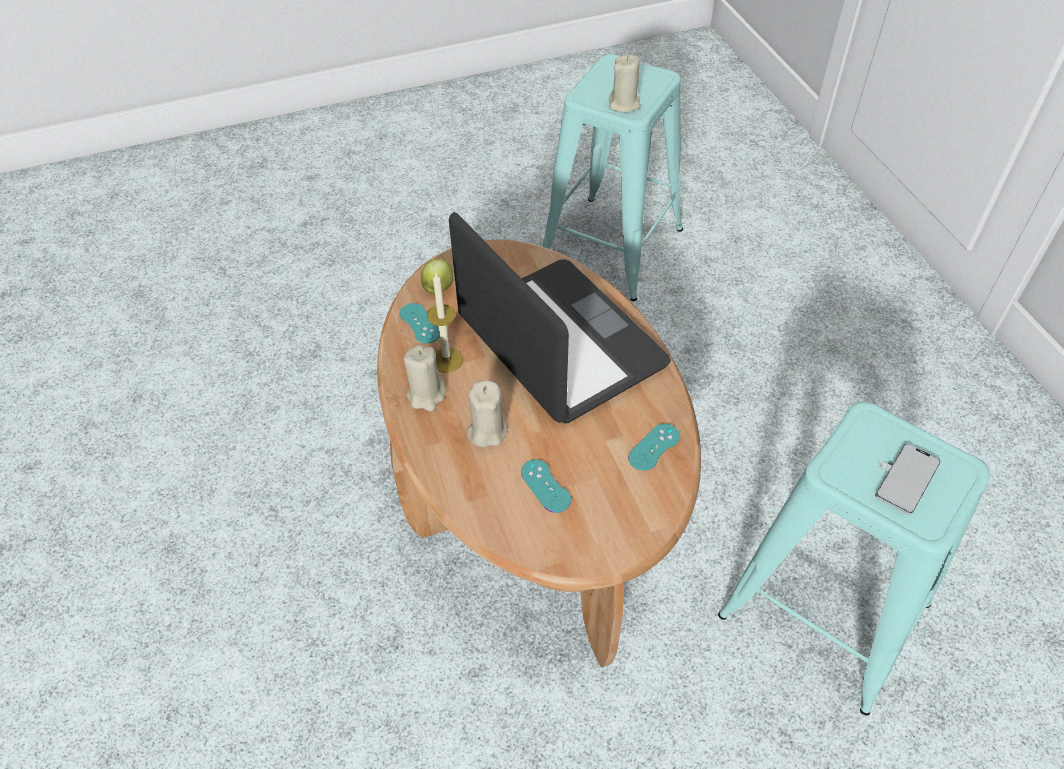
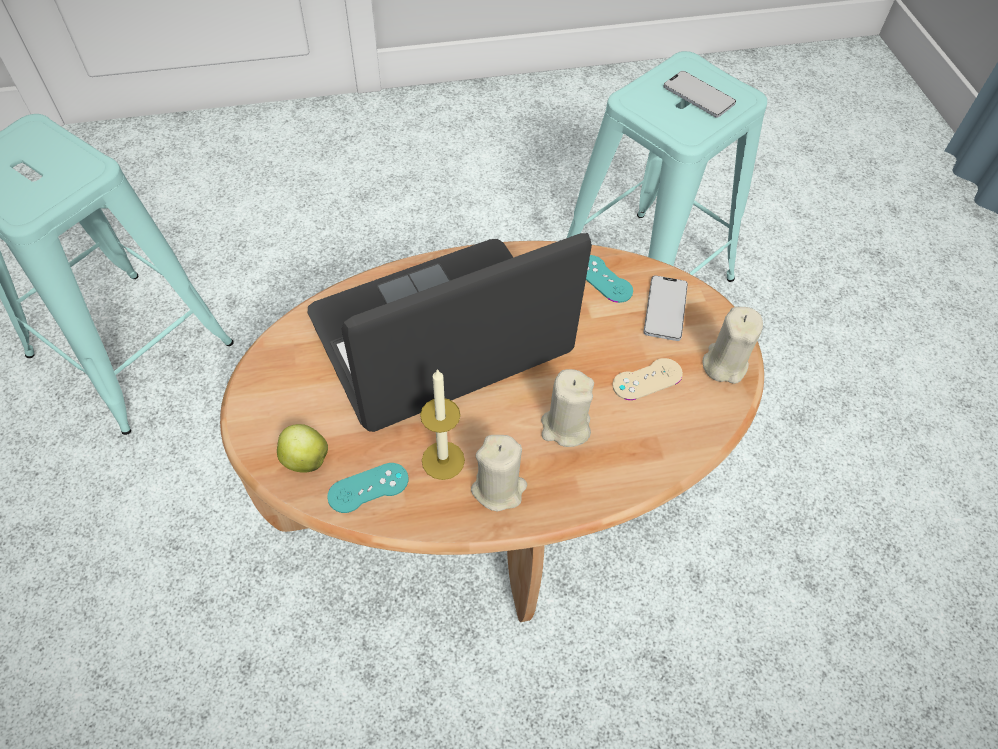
camera: 85 degrees left, 5 degrees up
(545, 486) = (647, 379): turquoise game controller -> beige game controller
(624, 104) = (69, 174): beige candle -> beige candle (724, 364)
(630, 497) = (665, 309): none -> phone

